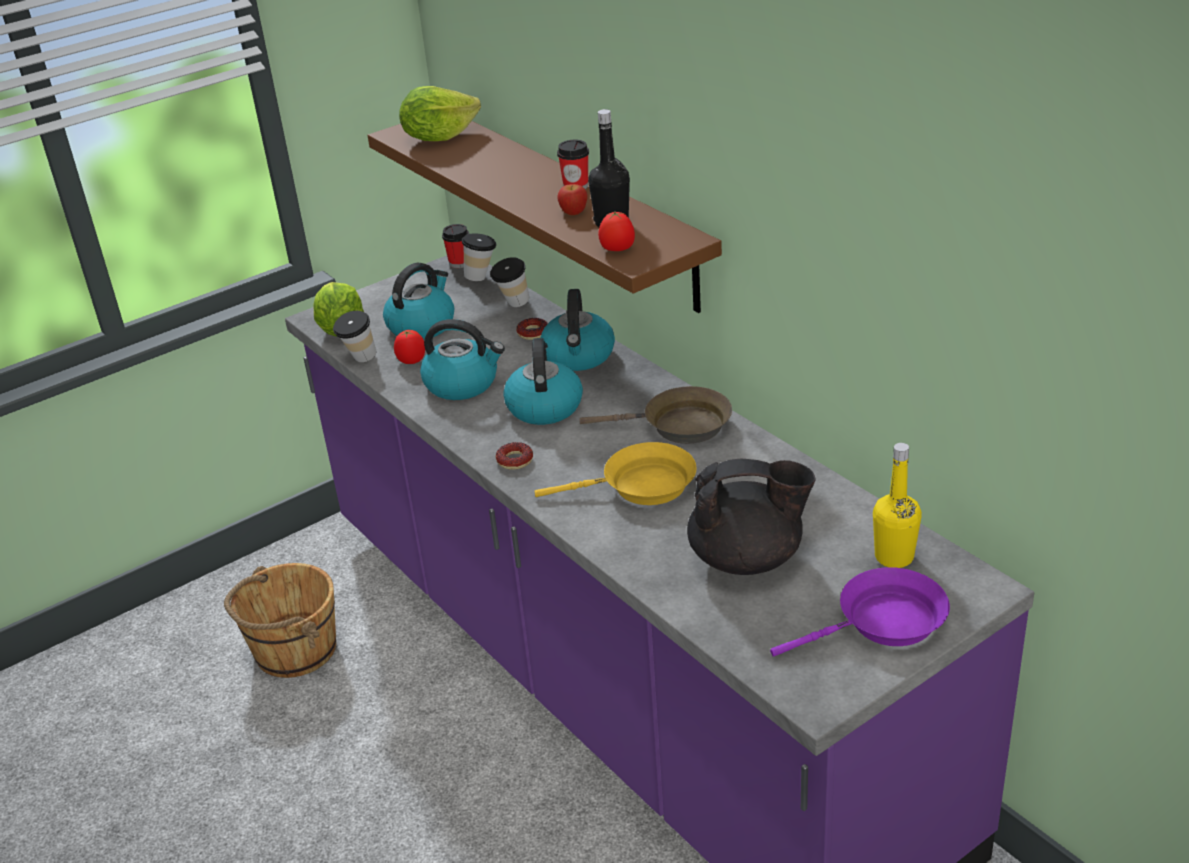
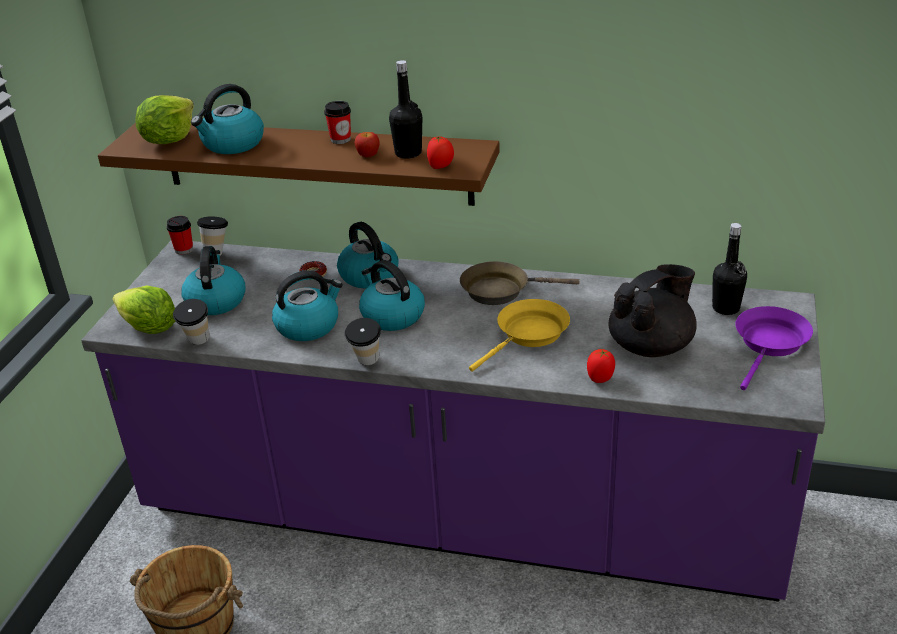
camera: 40 degrees left, 0 degrees up
(411, 361) = (243, 327): tomato -> tomato (600, 378)
(480, 159) = (232, 144): none -> kettle
(513, 305) = (270, 262): cup -> cup (366, 363)
(514, 460) = (421, 357): donut -> none
(679, 426) = (501, 290): brown frying pan -> brown frying pan turned 150 degrees counterclockwise
(894, 557) = (726, 308): yellow bottle -> black bottle

